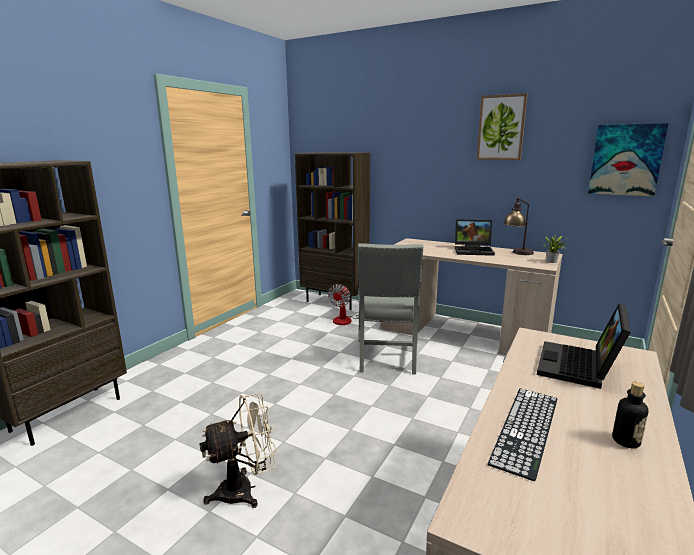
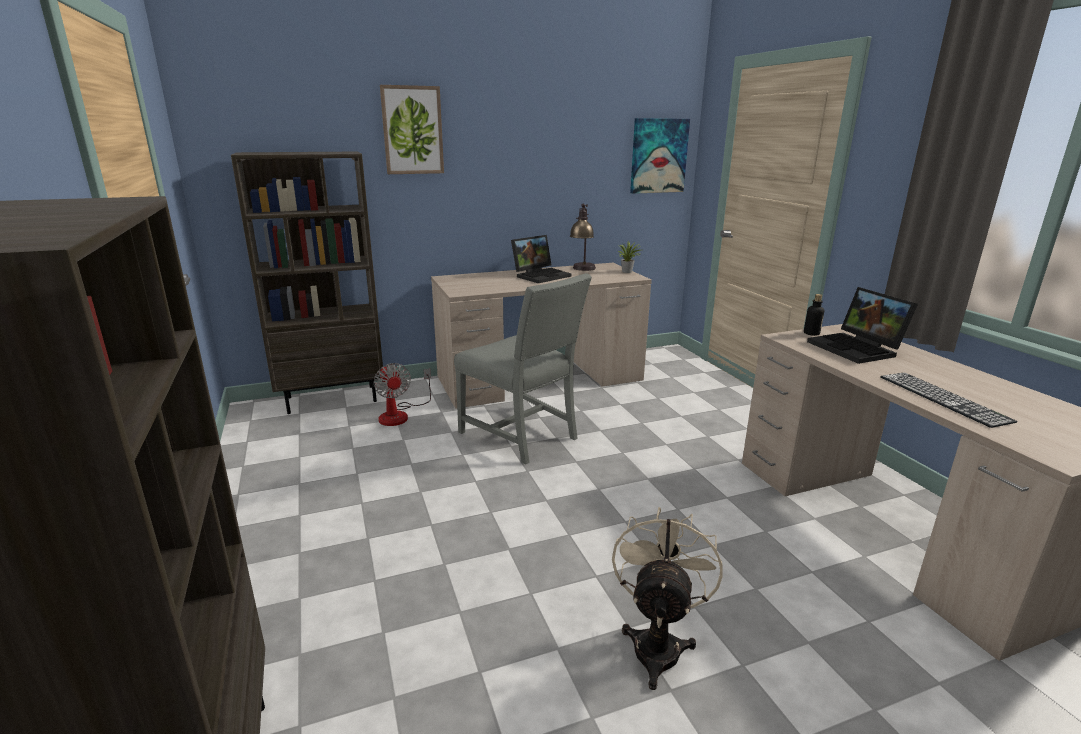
camera: 50 degrees left, 5 degrees up
(501, 127) = (541, 118): picture -> picture (412, 130)
(626, 441) = (973, 380): bottle -> bottle (811, 333)

